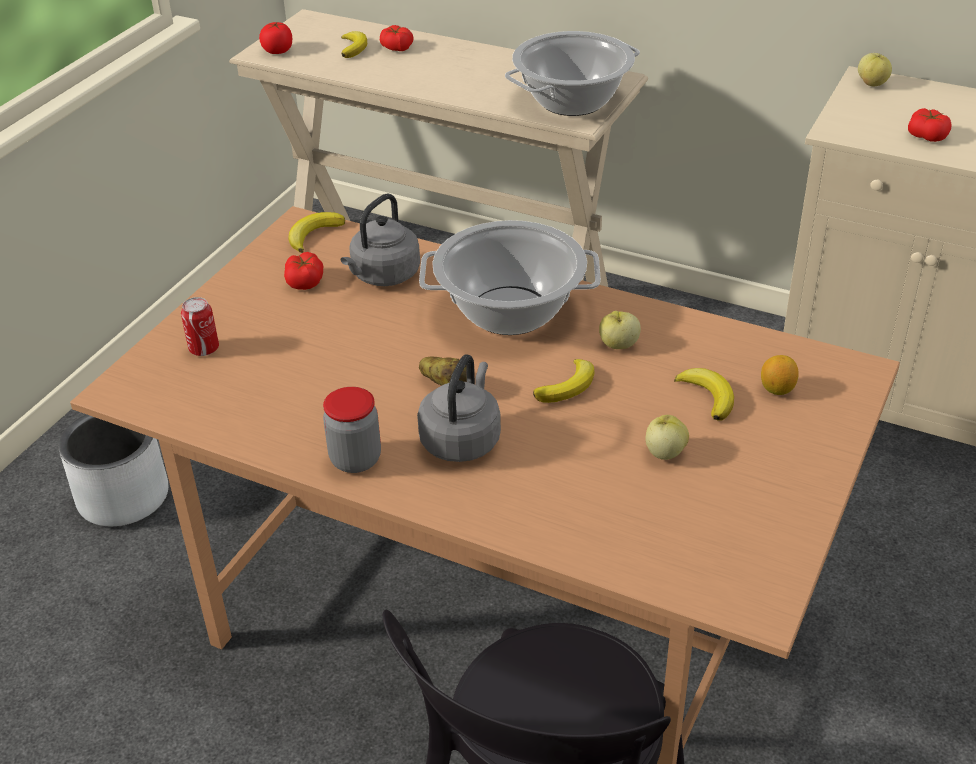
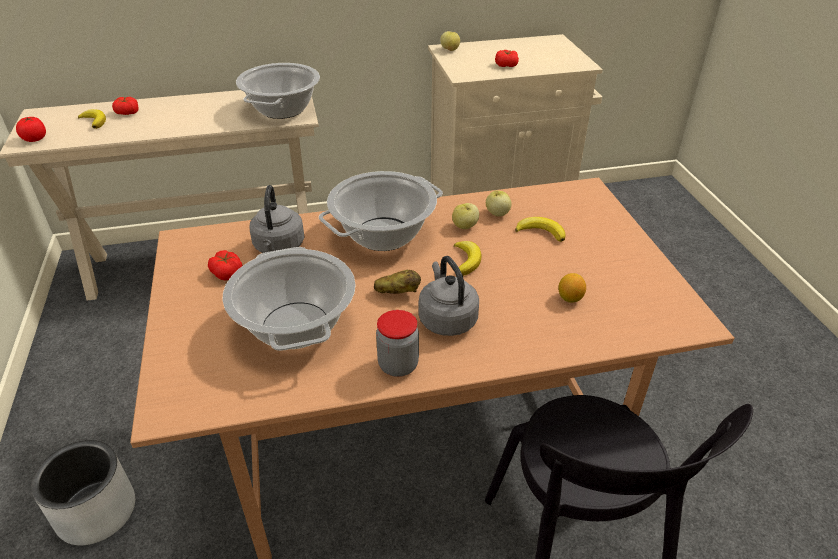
camera: 40 degrees left, 0 degrees up
(204, 349) = (203, 349): can -> none
(307, 369) = (296, 326): none -> cooking pot
(313, 234) = (198, 242): banana -> none
(664, 452) = (558, 270): apple -> apple (497, 213)
(777, 389) = (566, 213): lemon -> lemon (570, 298)

